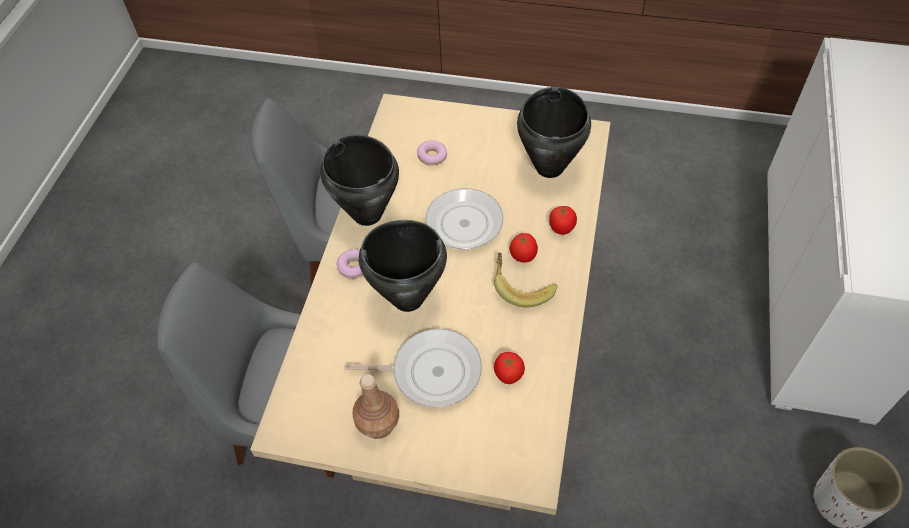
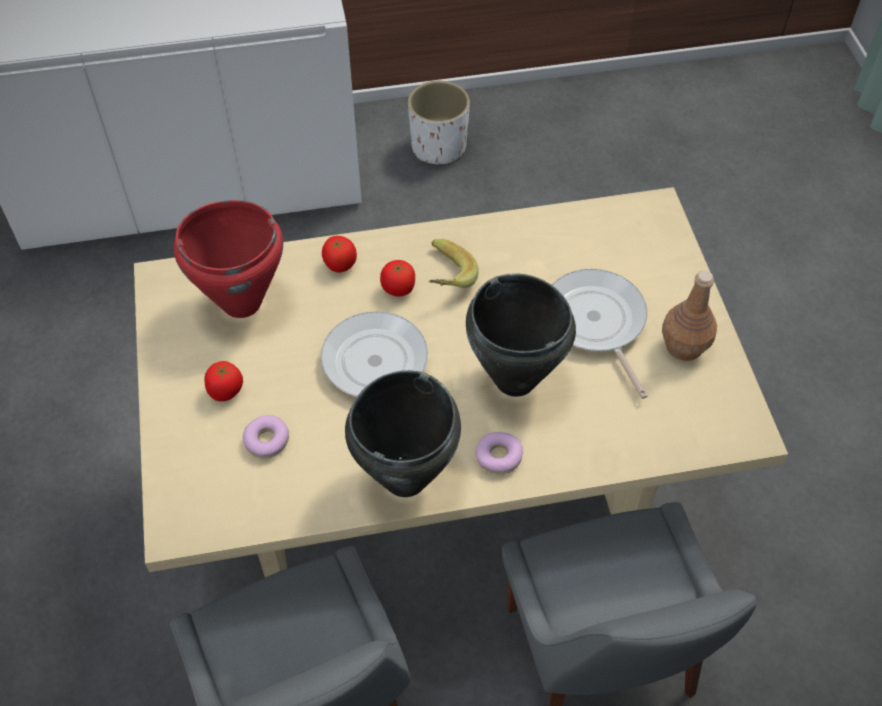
camera: 115 degrees left, 0 degrees up
(508, 374) = (561, 257): tomato -> tomato (226, 391)
(550, 167) = (241, 302): black cooking pot -> red cooking pot

